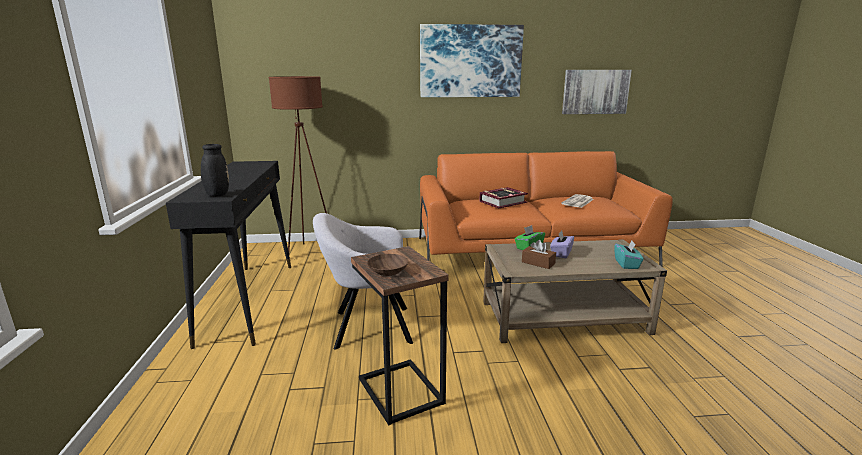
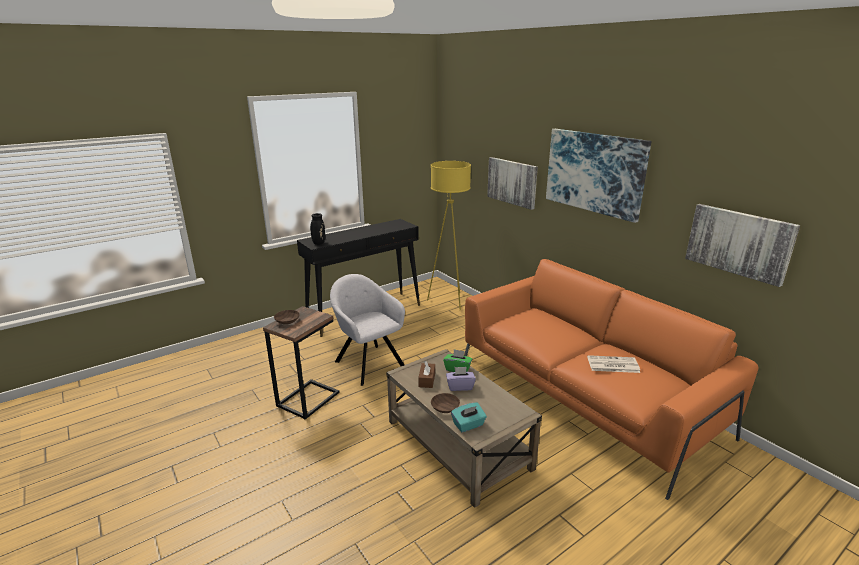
camera: 60 degrees right, 5 degrees up
(310, 252) = (449, 301): brown floor lamp -> yellow floor lamp
(367, 90) = (512, 182): none -> picture
(502, 202) = (548, 327): book -> none
(593, 266) = (444, 407): none -> brown bowl

